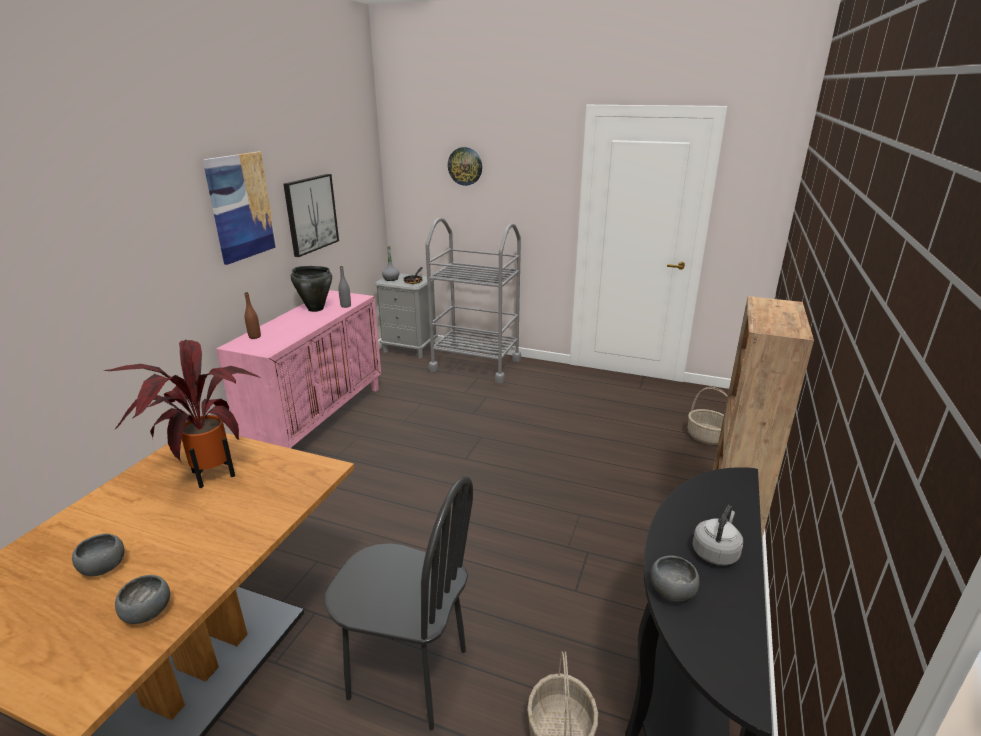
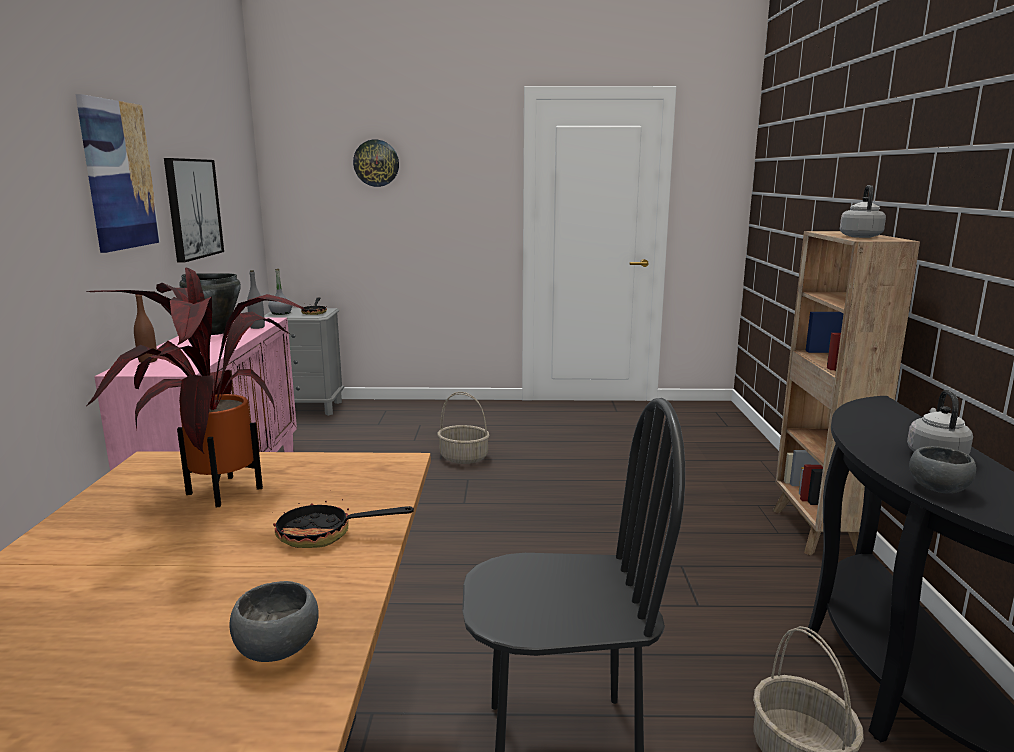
camera: 20 degrees left, 10 degrees down
(103, 568) = (134, 618): grey bowl -> none
(236, 528) = (325, 535): none -> frying pan
(475, 365) = (408, 413): grey cart -> none
(707, 437) = (720, 442): basket -> basket (464, 457)
(774, 320) = (860, 236): none -> grey kettle

